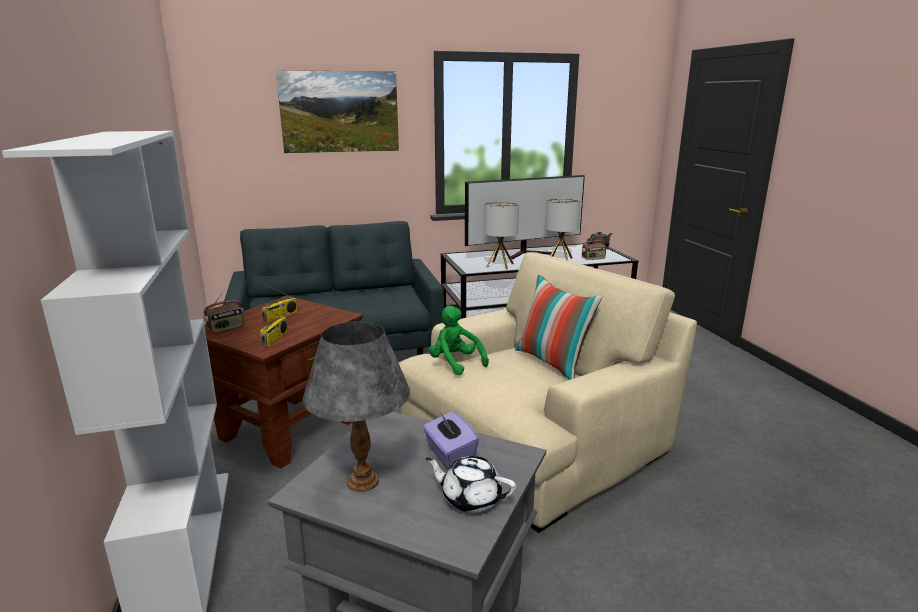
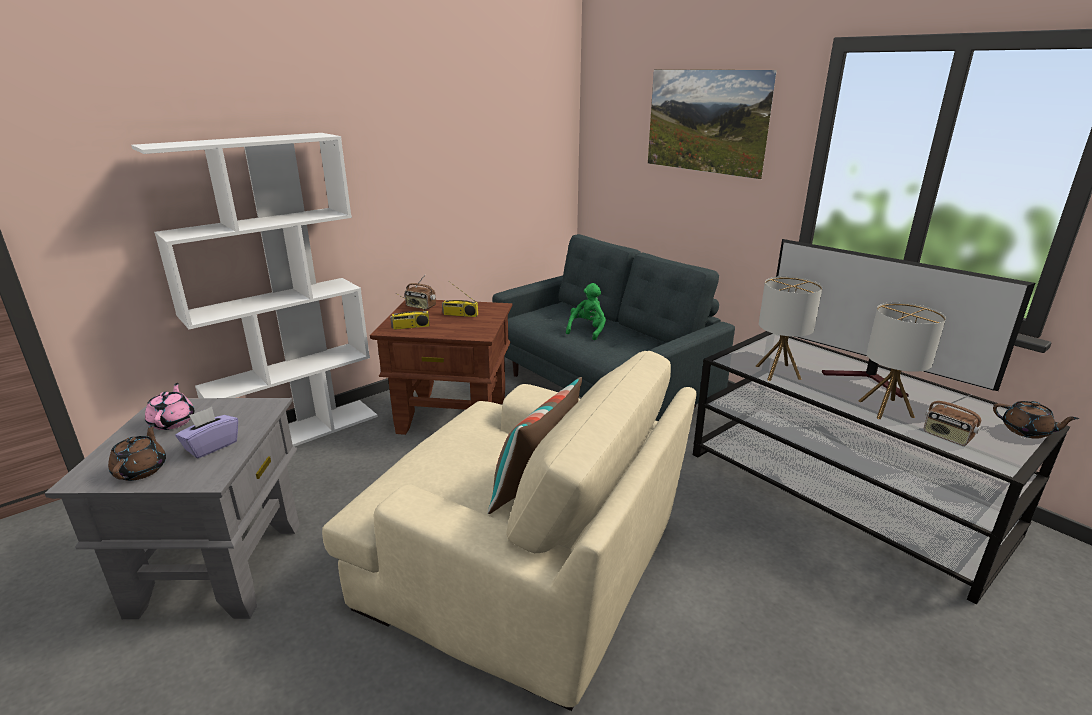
camera: 65 degrees right, 5 degrees up
(362, 481) = (173, 421): grey table lamp -> pink teapot
(455, 363) = (475, 425): green plush toy -> green plush toy (587, 330)
(470, 498) = (141, 470): white teapot -> brown teapot

